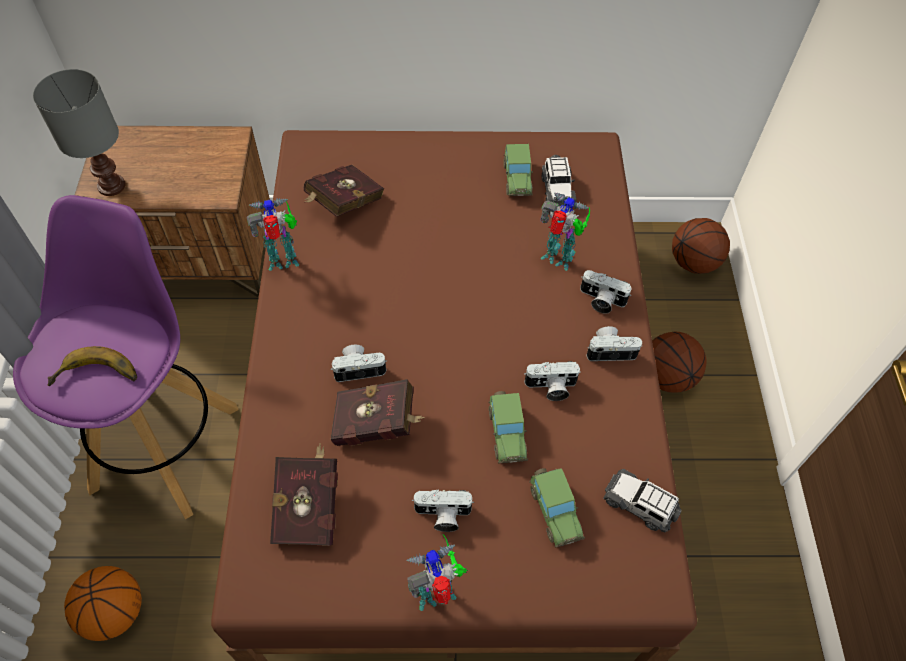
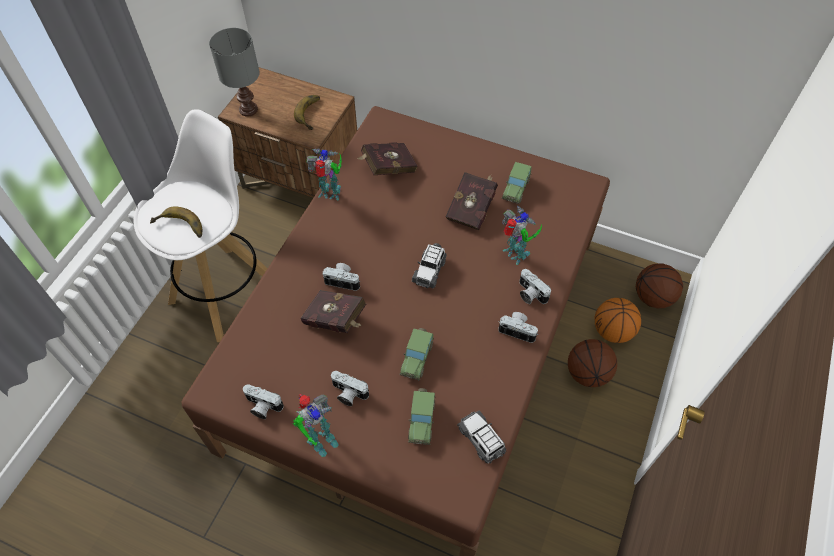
camera: 25 degrees right, 0 degrees up
(115, 612) = (151, 382): basketball -> basketball (612, 331)
(166, 445) = (226, 291): purple stool -> white stool
(206, 165) = (312, 114): none -> banana
(309, 505) = (270, 354): red book -> red book (472, 208)
(437, 593) = (320, 440): toy robot -> toy robot turned 135 degrees clockwise
(551, 388) = (462, 340): camera -> camera (262, 407)
(557, 190) = (540, 206): toy car -> toy car (429, 271)

